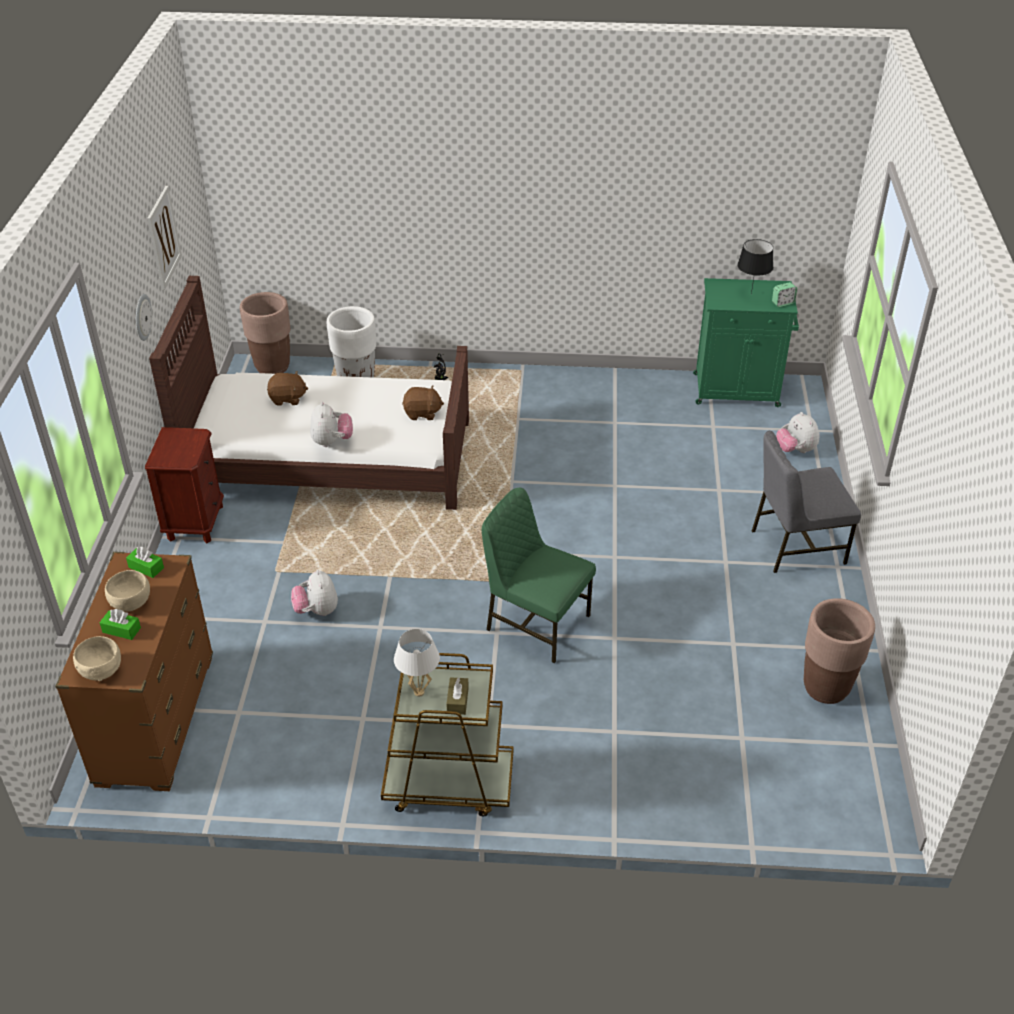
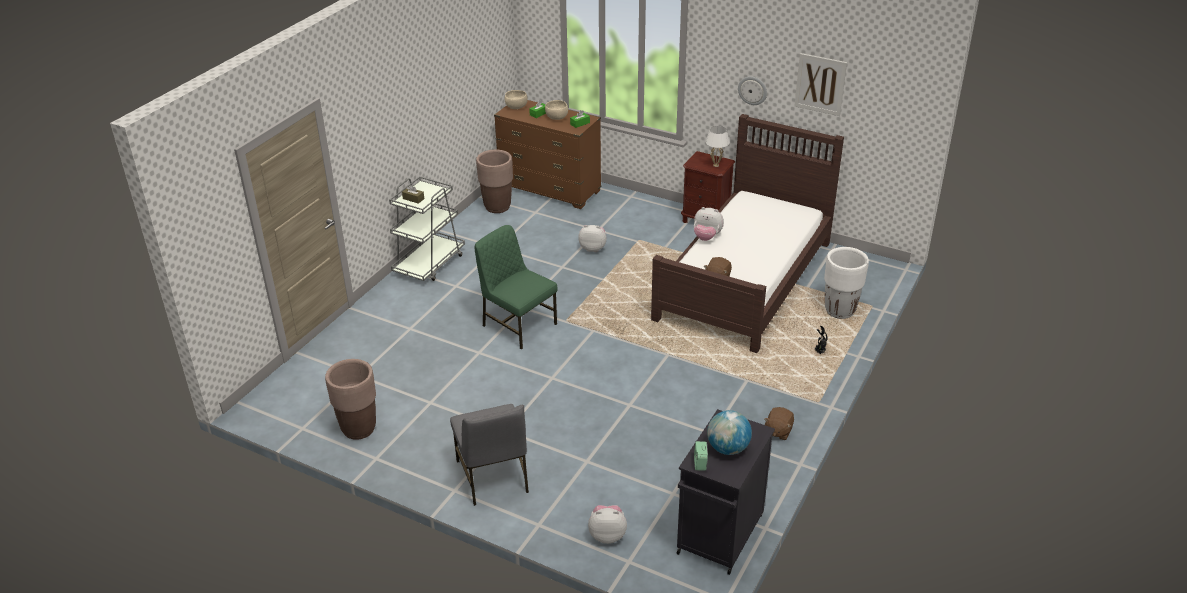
camera: 115 degrees right, 5 degrees down
(272, 367) = (879, 276): brown planter -> brown planter (497, 207)
(287, 399) = (769, 228): brown plush toy -> brown plush toy (778, 431)
(419, 692) = (430, 190): white table lamp -> white table lamp (716, 165)
(448, 784) = (429, 263): brown cart -> grey cart
(536, 623) = (518, 325): green chair -> green chair turned 105 degrees counterclockwise
(738, 390) = (719, 536): green cabinet -> black cabinet
(751, 294) = (728, 448): black table lamp -> globe
(795, 546) = (493, 477): grey chair -> grey chair turned 150 degrees clockwise

